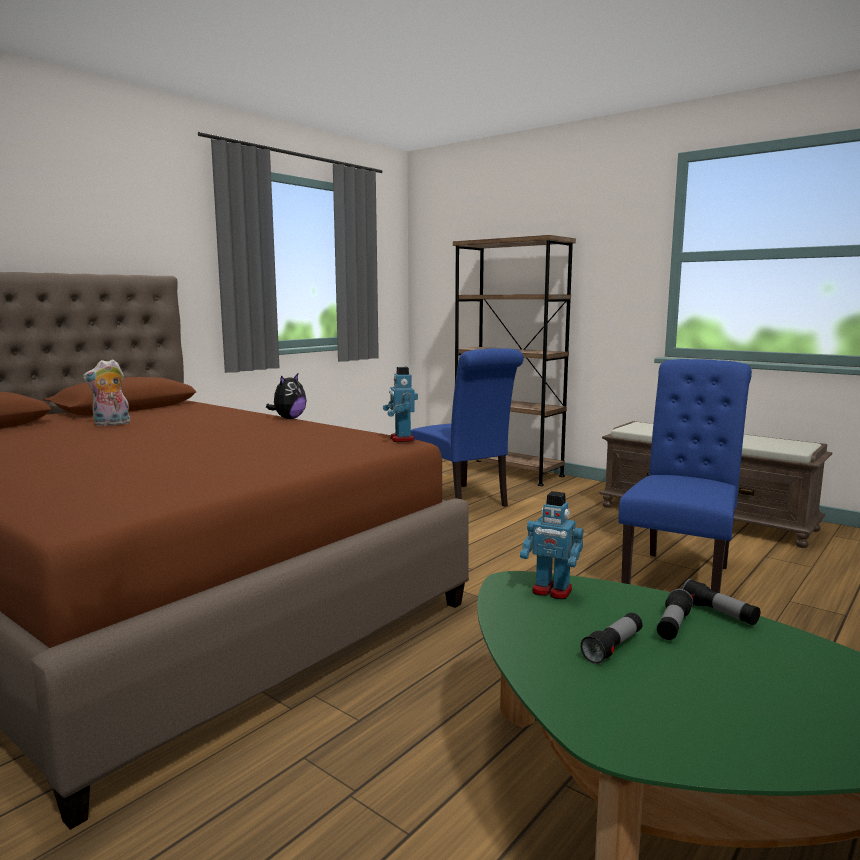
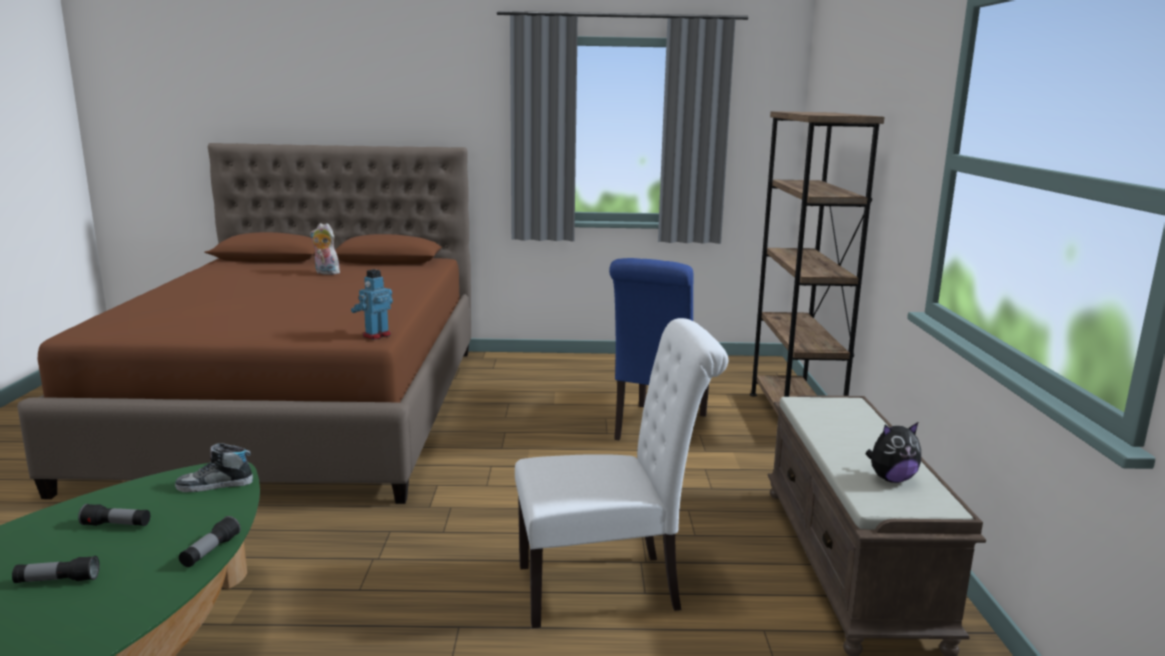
camera: 50 degrees right, 5 degrees up
(289, 418) = (414, 295): plush toy -> plush toy (891, 479)
(551, 591) = (215, 485): toy robot -> shoe
(673, 626) = (171, 538): flashlight -> flashlight (57, 581)
(680, 576) = (609, 587): blue chair -> white chair

